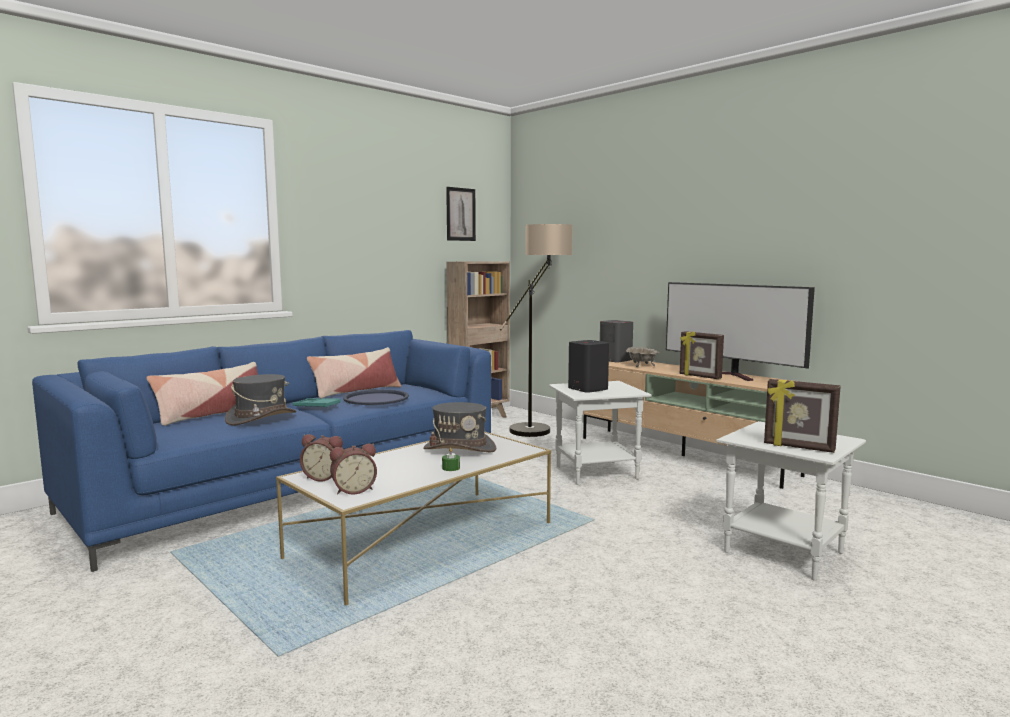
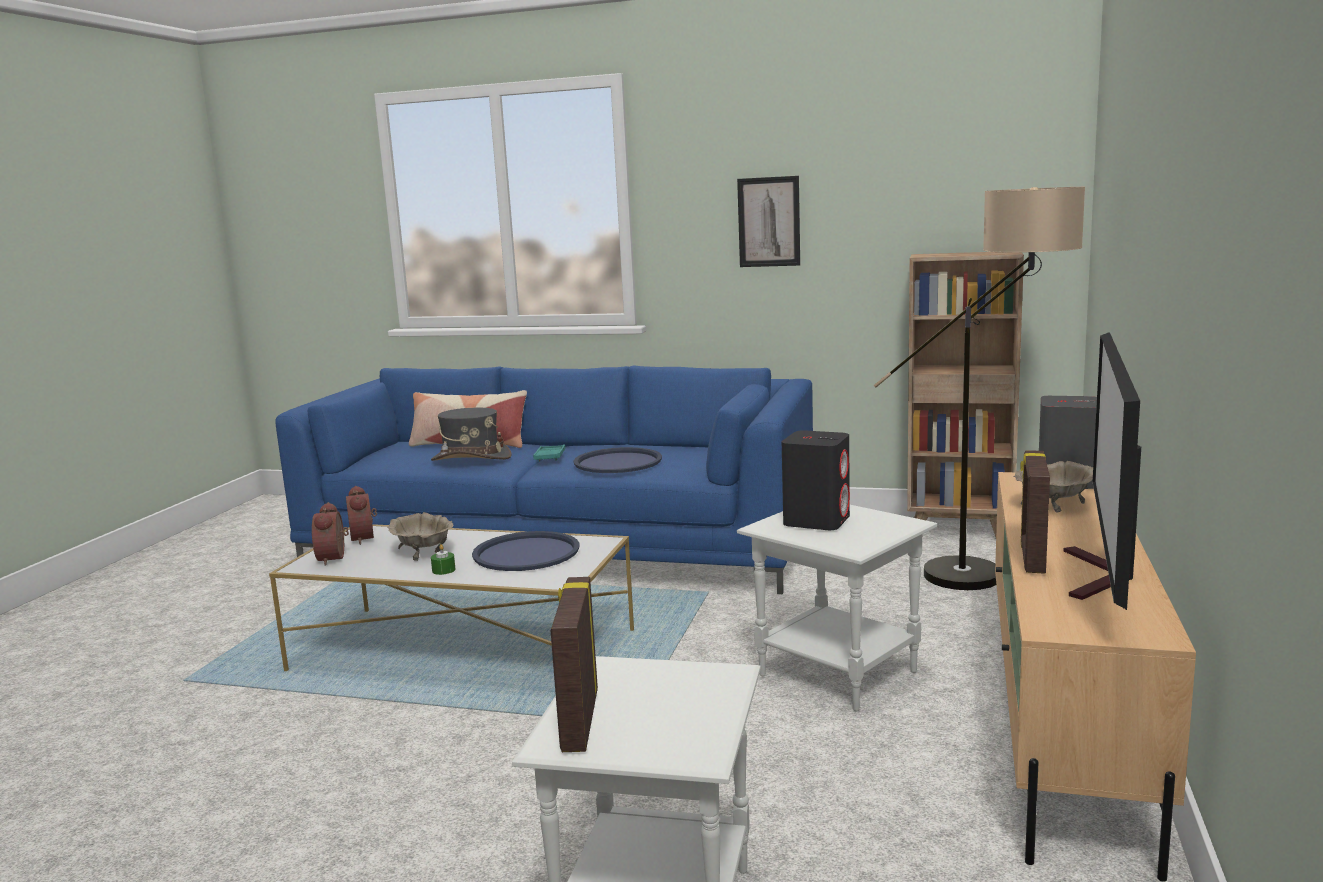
camera: 60 degrees right, 5 degrees up
(353, 490) = (334, 558): alarm clock -> alarm clock turned 45 degrees clockwise
(356, 391) = (649, 446): pillow -> none
(399, 467) = (424, 552): none -> beige bowl
(460, 214) = (957, 167): picture -> picture (769, 222)
(460, 449) = (526, 553): grey hat -> blue tray

